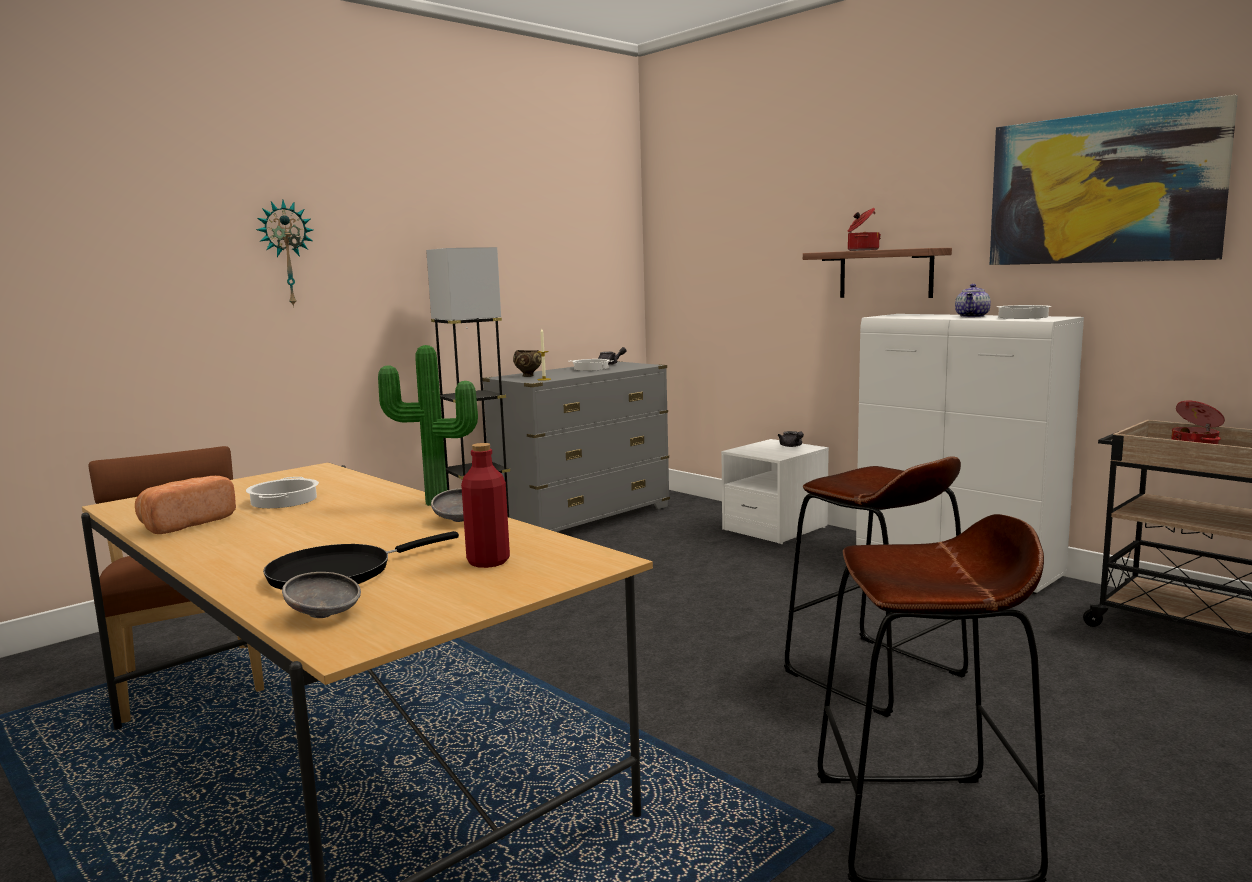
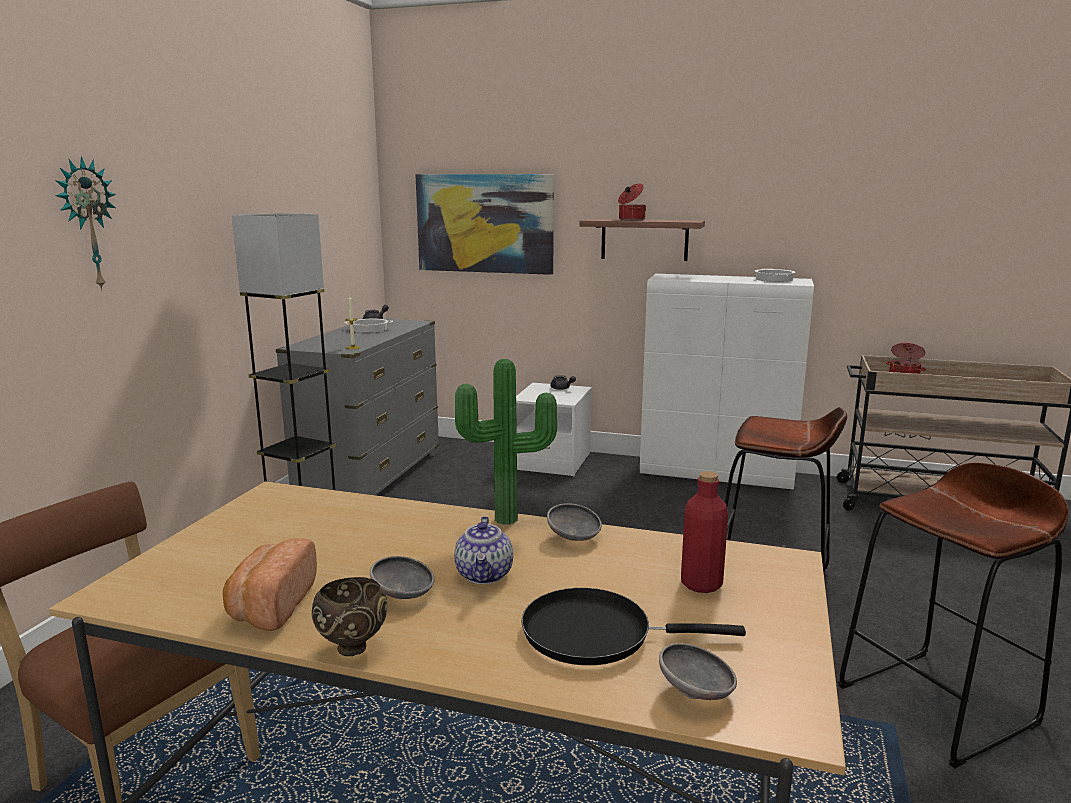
camera: 30 degrees left, 5 degrees up
(268, 532) = (404, 596): none -> grey bowl
(283, 500) = (325, 546): cooking pot -> none
(338, 573) = (596, 634): black frying pan -> black frying pan turned 75 degrees clockwise
(528, 376) = (324, 343): brown bowl -> brown bowl (353, 647)
(972, 316) = (734, 279): teapot -> teapot (485, 575)
(1102, 188) = (827, 182): picture -> picture (485, 223)

